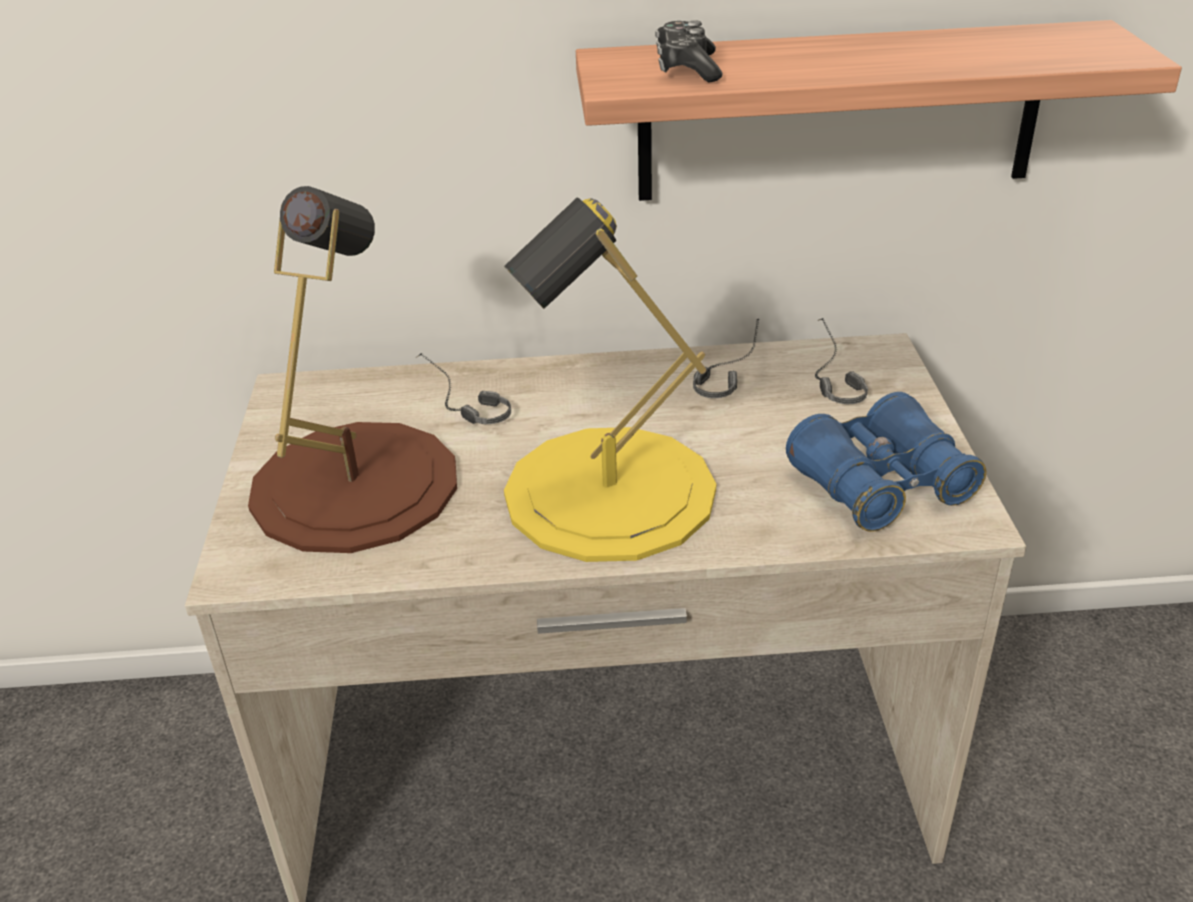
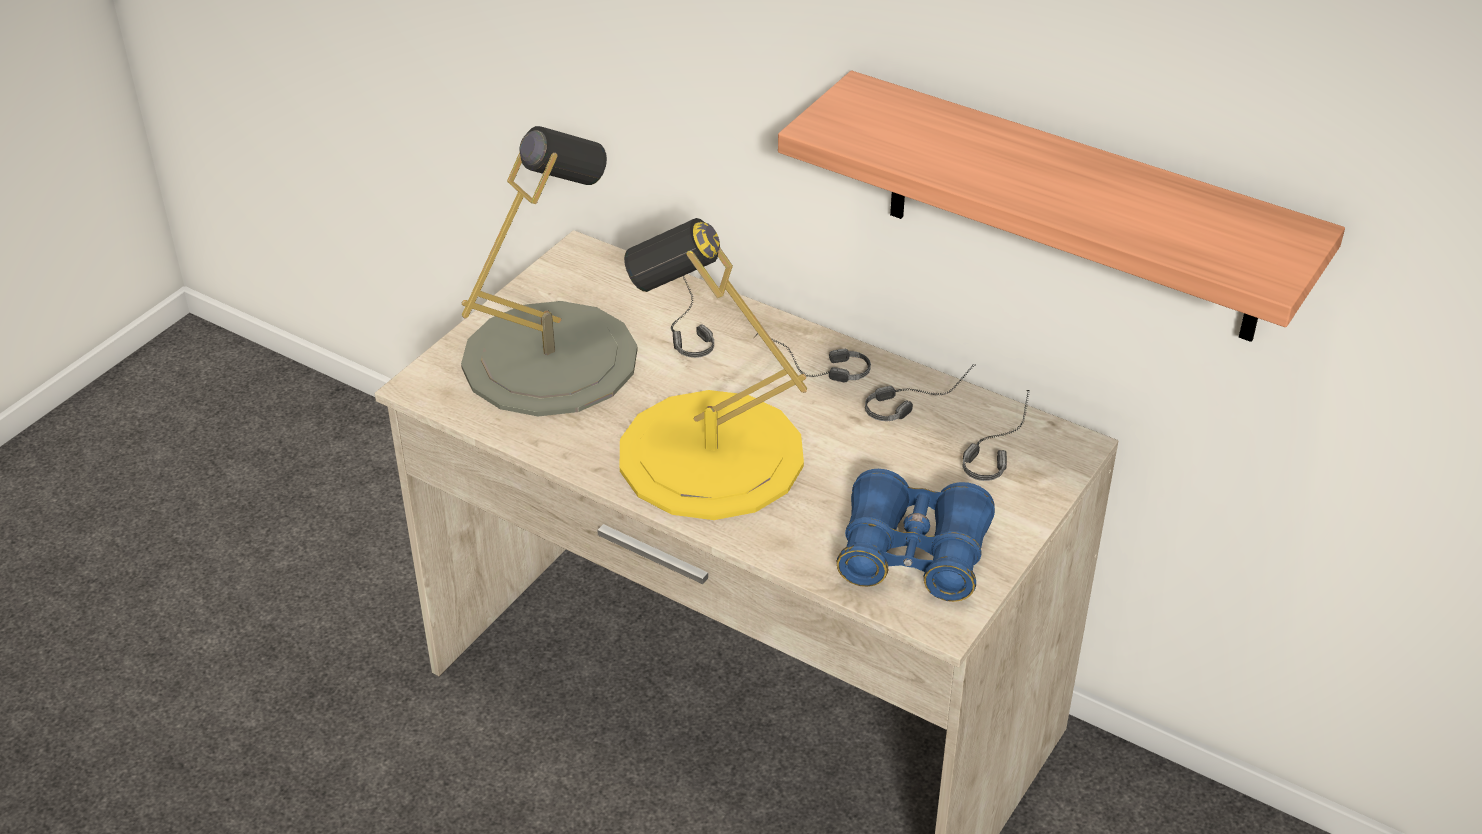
camera: 35 degrees right, 5 degrees up
(354, 485) = (550, 358): brown table lamp -> grey table lamp
(613, 388) = (811, 370): none -> headphones
(687, 68) = (895, 130): game controller -> none

